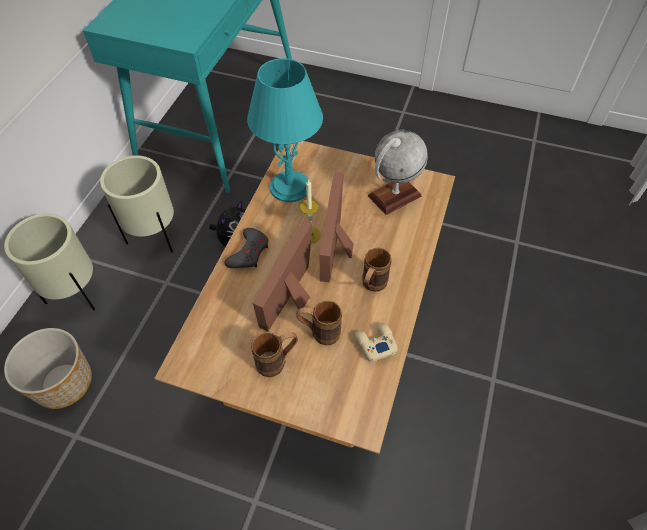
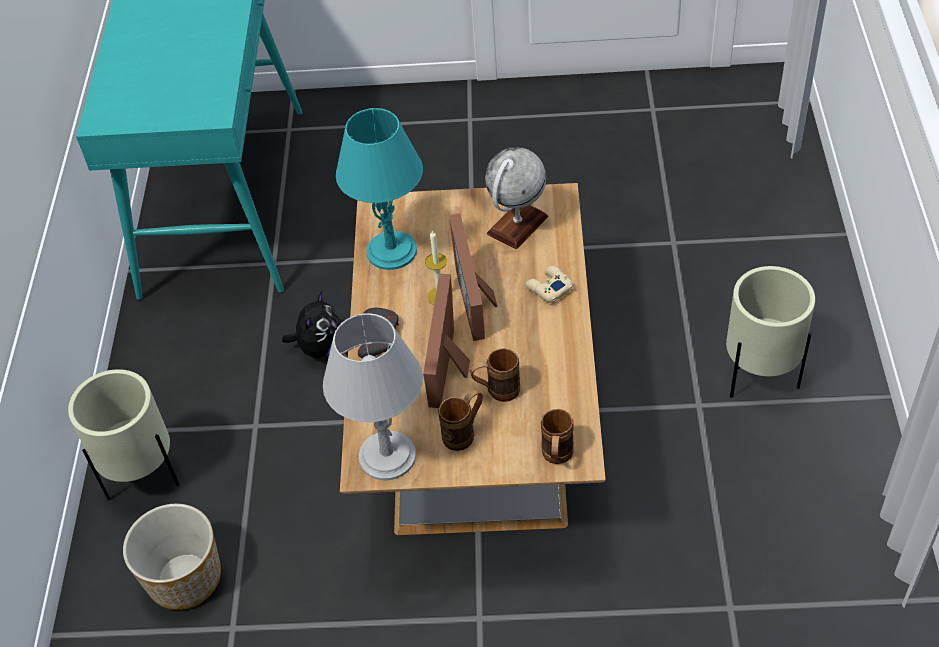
camera: 15 degrees left, 5 degrees down
(154, 237) = (210, 376): beige planter -> beige planter (759, 377)
(205, 360) = (386, 456): none -> grey table lamp
(371, 286) = (532, 328): brown mug -> brown mug (556, 458)
(375, 344) = (560, 383): beige game controller -> beige game controller (549, 288)

